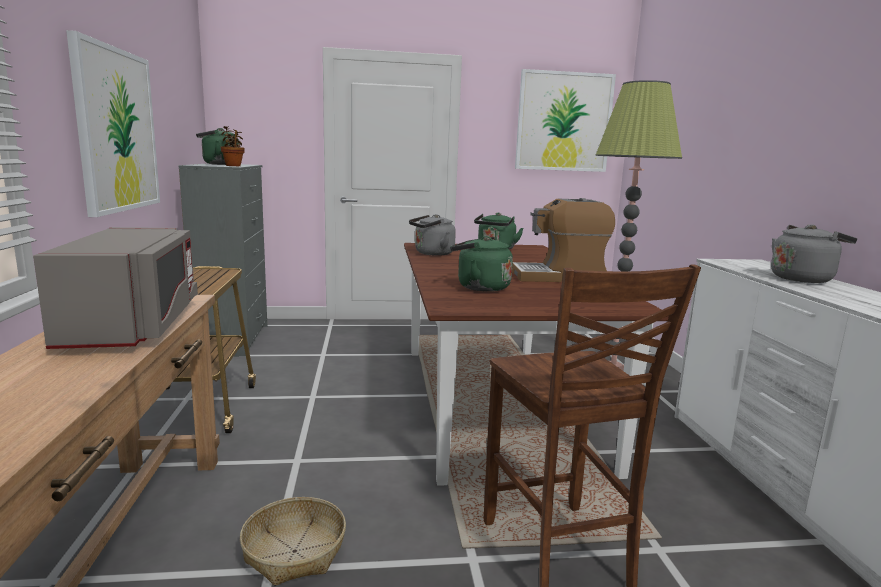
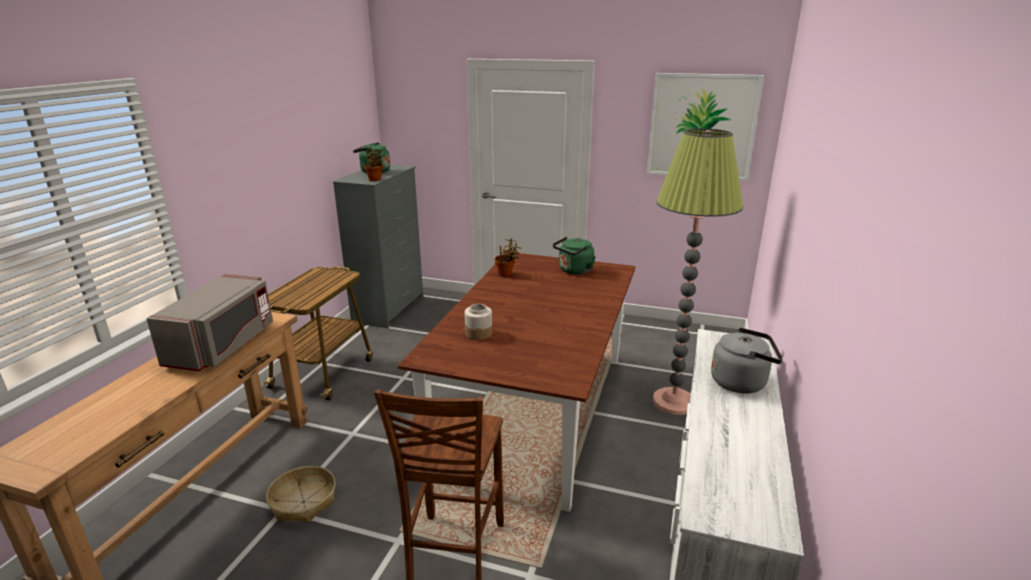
camera: 25 degrees right, 10 degrees up
(117, 130) = (265, 177): picture -> none
(432, 253) = (506, 274): grey kettle -> potted plant
(479, 287) = (478, 333): green kettle -> jar
(559, 277) = (569, 325): coffee machine -> none

